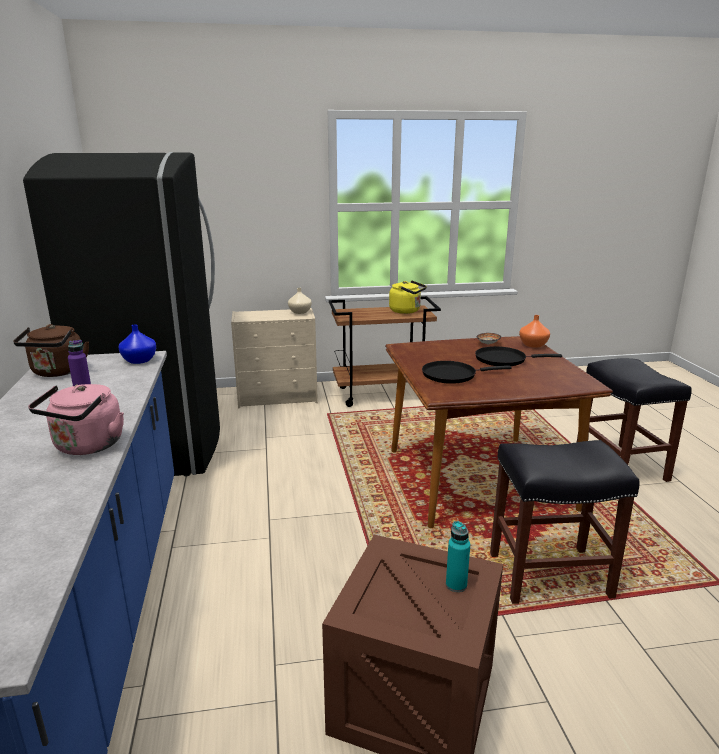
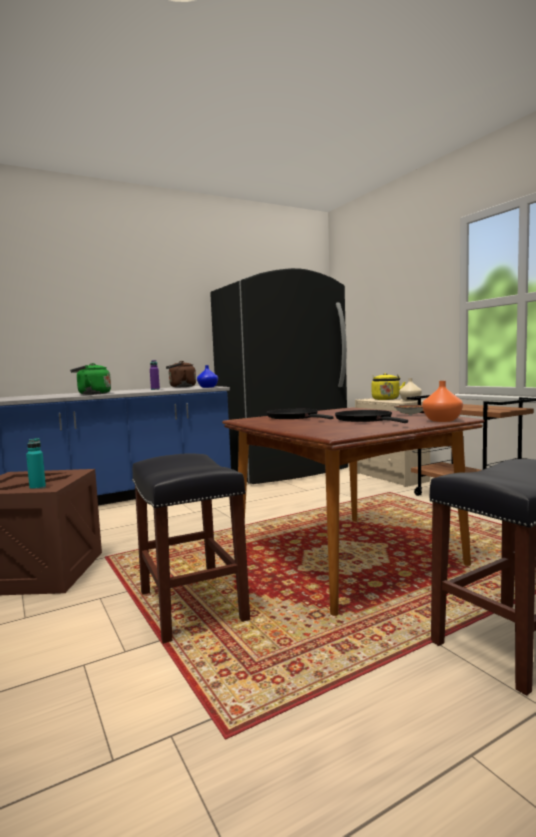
camera: 70 degrees right, 15 degrees down
(86, 447) = (92, 394): pink kettle -> green kettle
(407, 311) = (492, 408): yellow kettle -> yellow kettle (386, 399)

